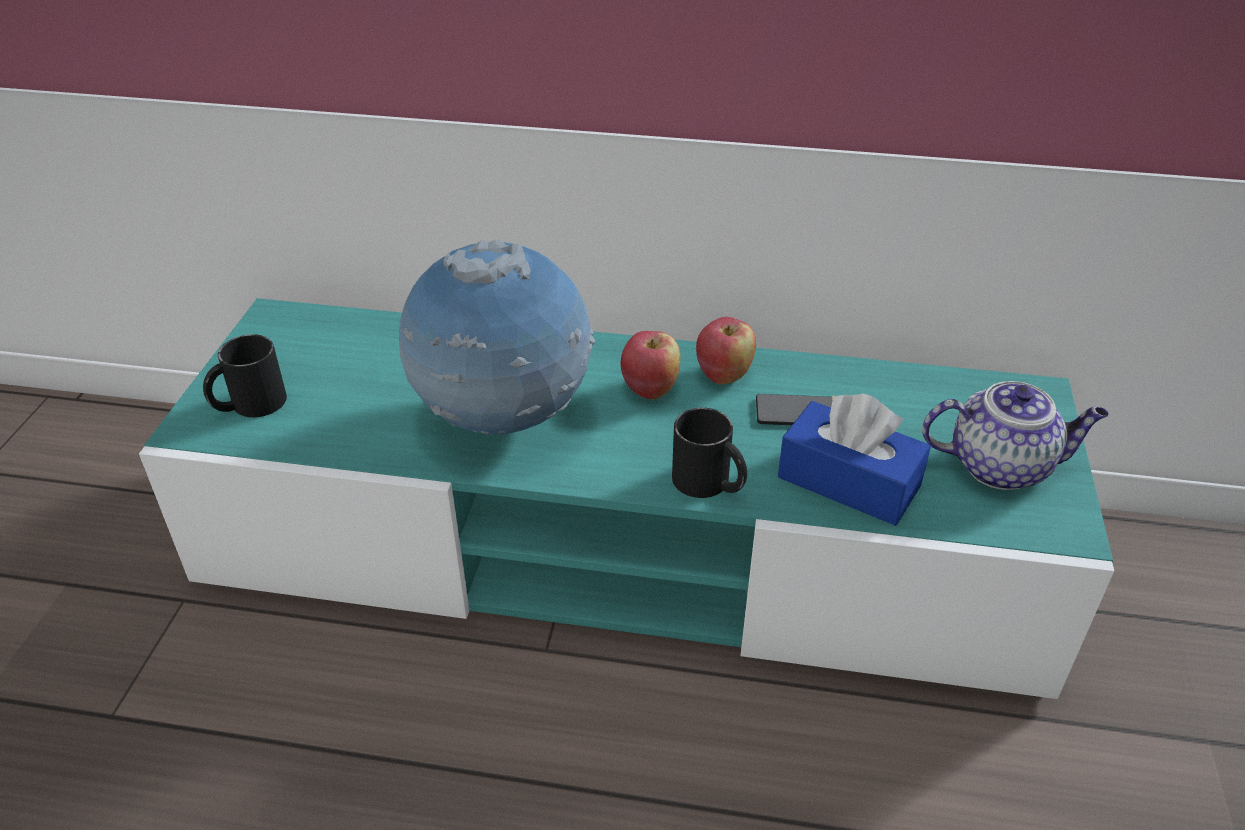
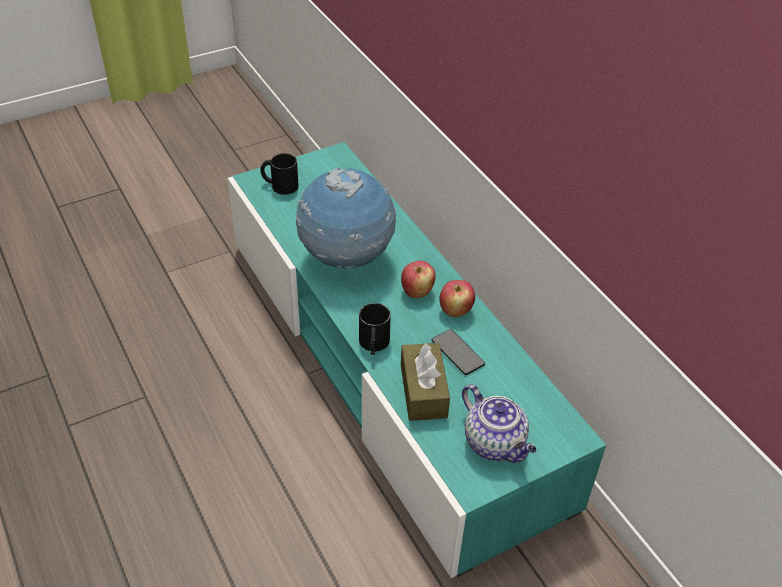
camera: 50 degrees right, 5 degrees up
(848, 482) = (423, 391): blue tissue box -> brown tissue box

